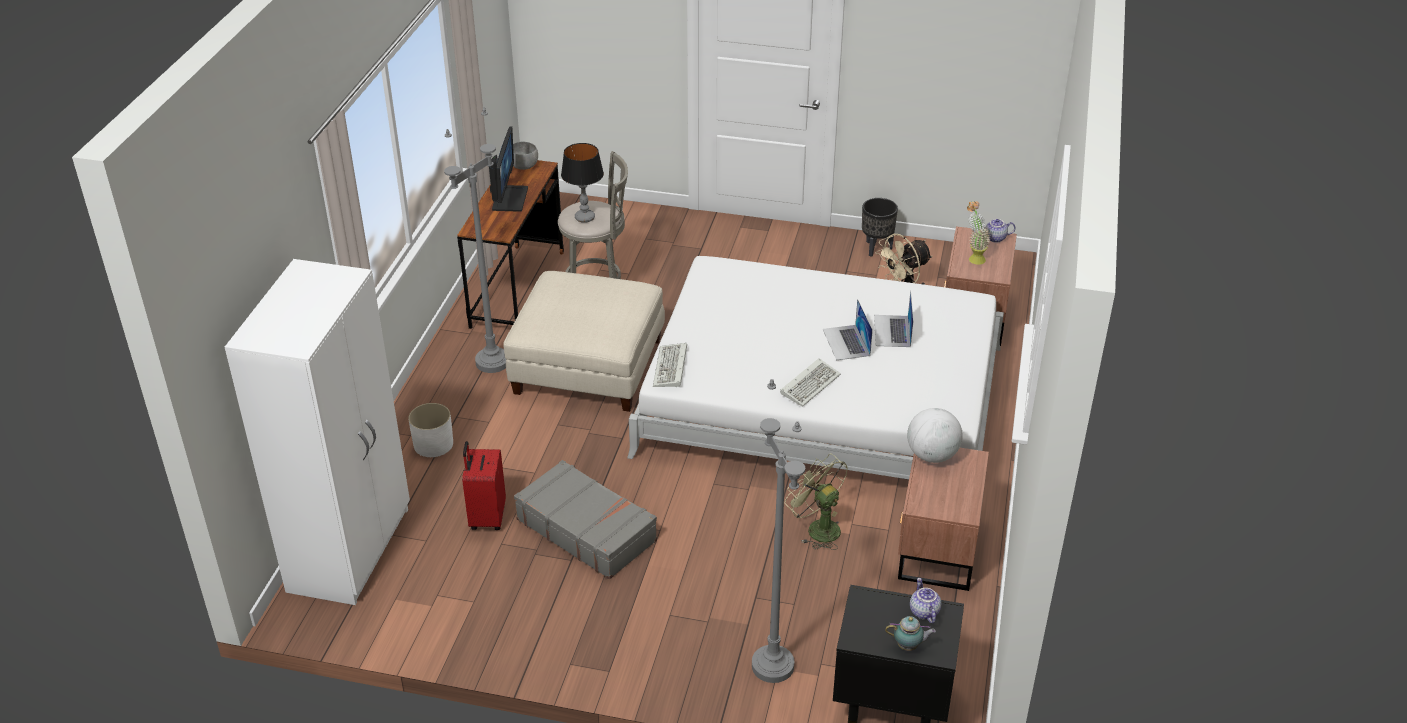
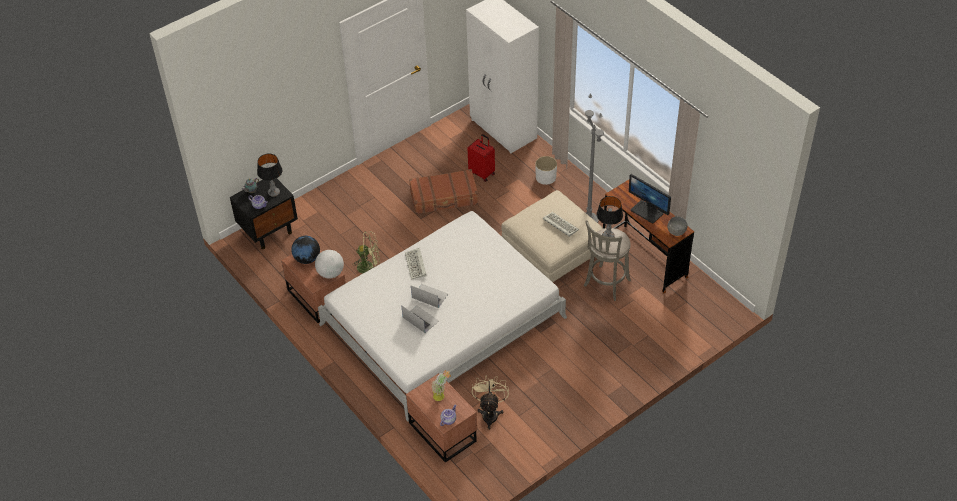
camera: 130 degrees right, 10 degrees up
(586, 529) = (444, 197): grey suitcase -> brown suitcase
(671, 369) = (475, 226): keyboard -> keyboard (559, 225)
(773, 666) = (320, 211): grey floor lamp -> none
(875, 613) = (274, 193): none -> table lamp
(877, 248) = (543, 434): black planter -> none
(940, 497) = (307, 259): none -> globe

